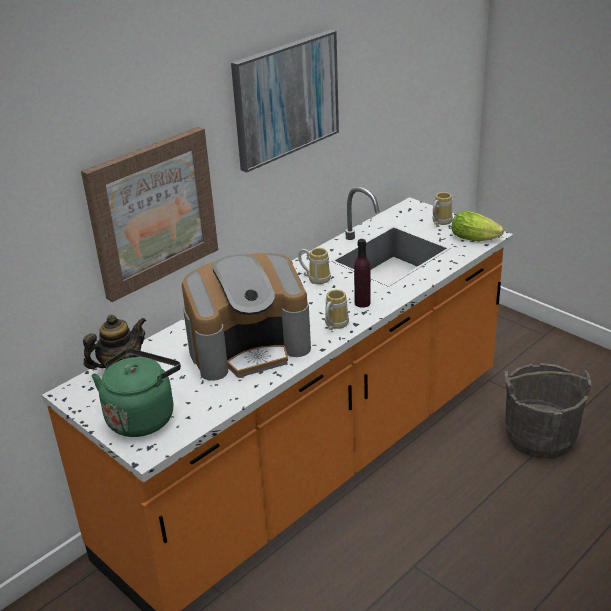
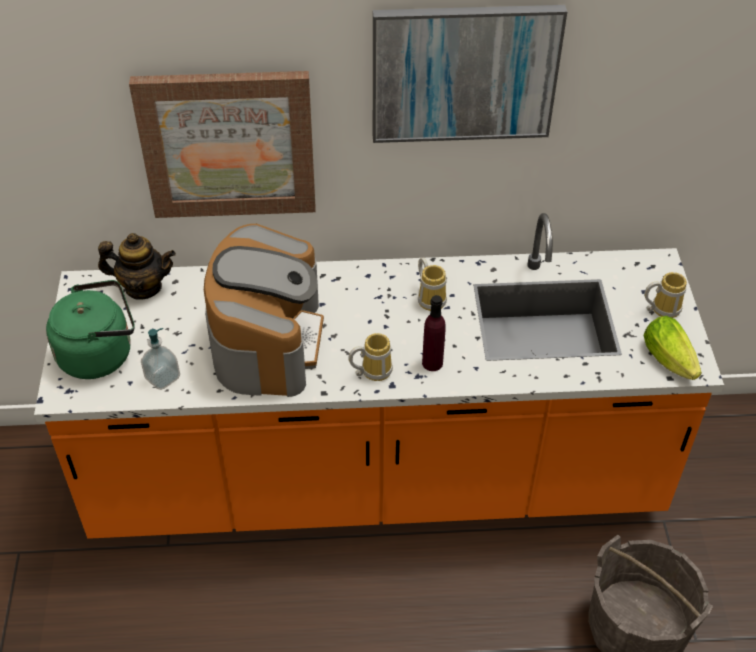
camera: 40 degrees right, 15 degrees up
(207, 402) = (162, 378): none -> soap dispenser
(249, 347) = (267, 340): coffee machine -> coffee machine turned 105 degrees counterclockwise

